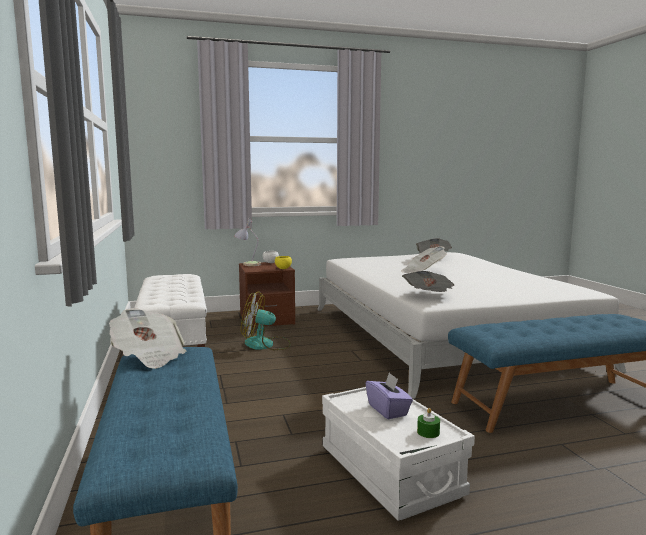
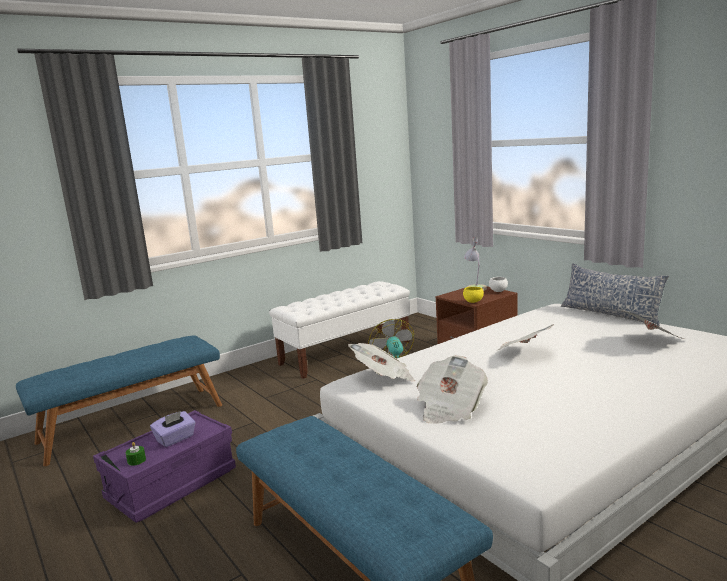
camera: 70 degrees right, 5 degrees up
(149, 356) = (178, 340): newspaper -> newspaper (449, 408)
(373, 256) = (610, 314): none -> pillow
(390, 471) = (172, 484): white storage box -> purple storage box

